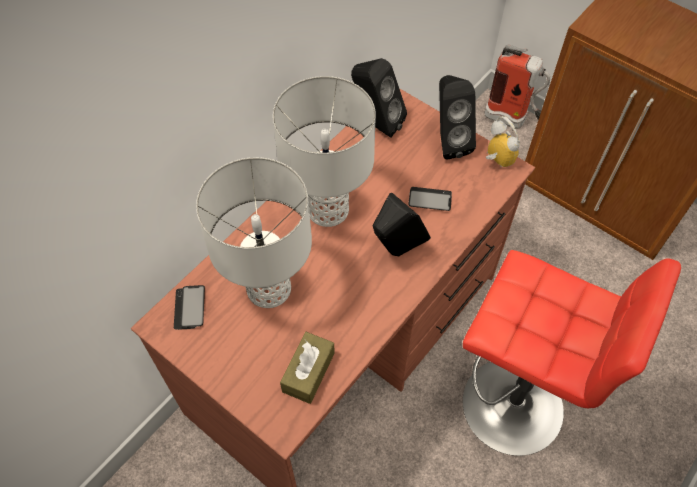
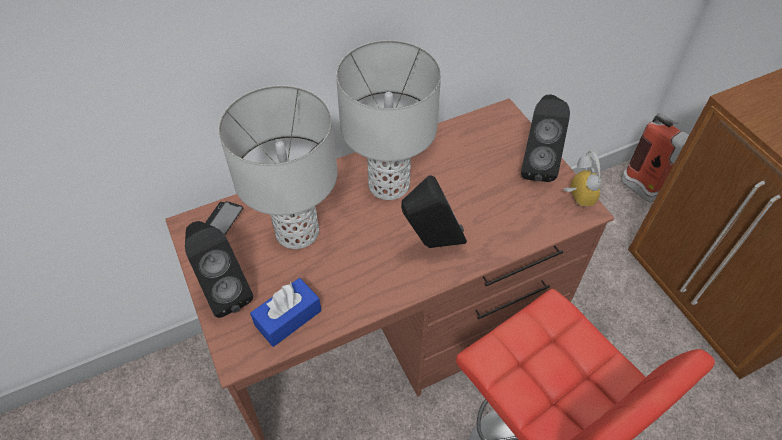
camera: 25 degrees right, 5 degrees down
(308, 372) = (288, 318): brown tissue box -> blue tissue box
(376, 124) = (475, 127): black speaker -> black speaker (225, 292)
(430, 199) = (489, 209): phone -> none

